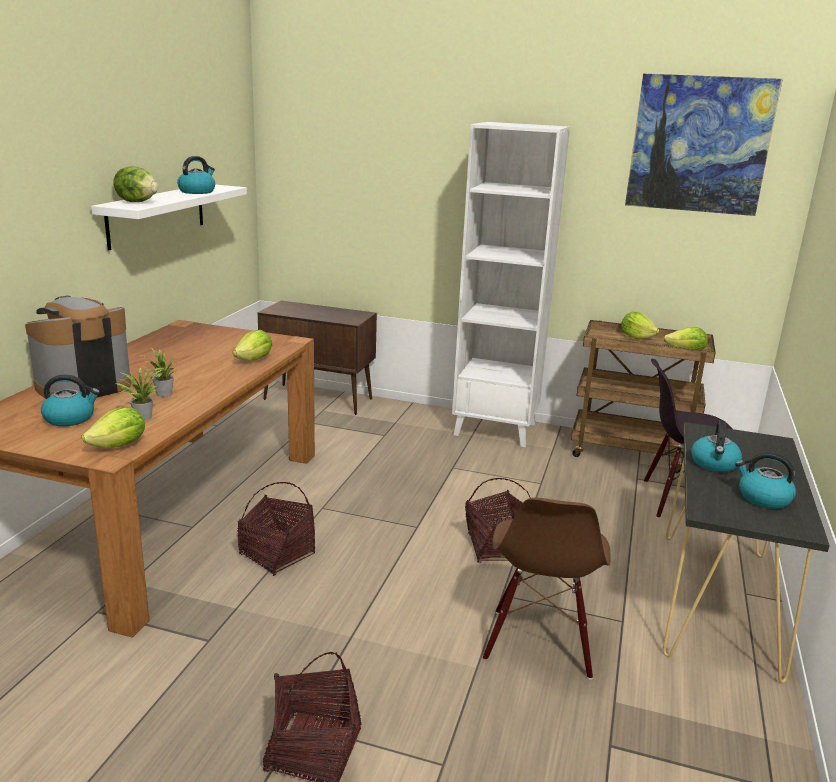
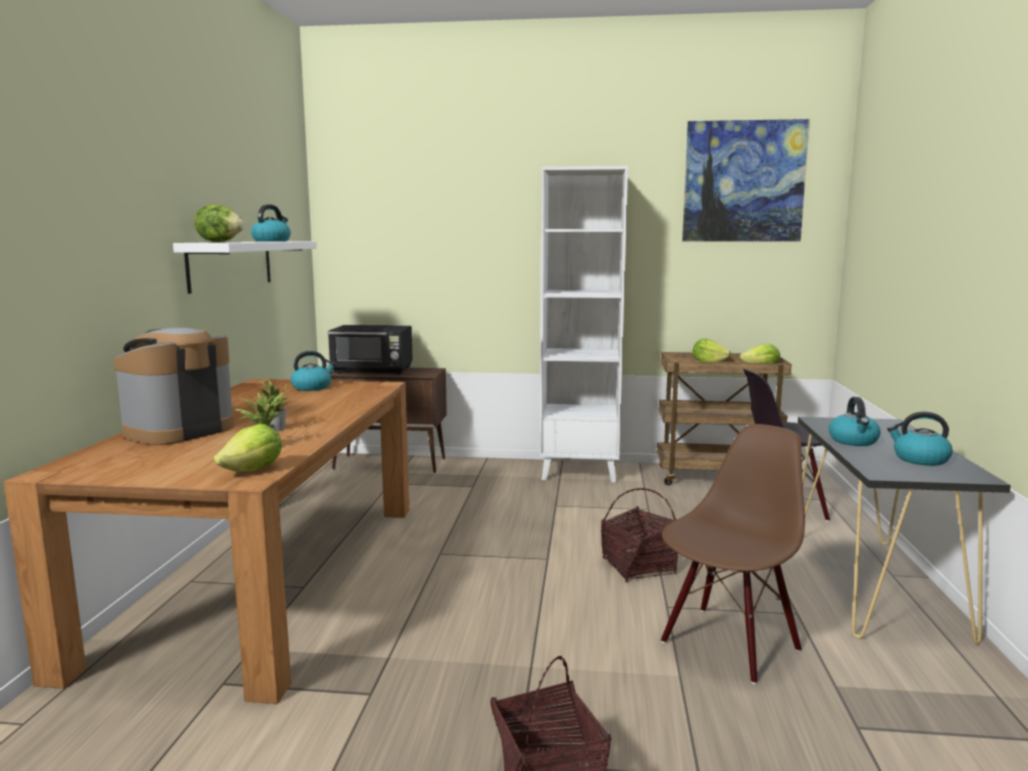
camera: 10 degrees left, 10 degrees down
(70, 418) = (179, 455): kettle -> kettle (312, 387)
(254, 360) = (355, 399): lettuce -> none
(276, 554) = (410, 601): basket -> none
(305, 311) = (373, 371): none -> black microwave
(539, 643) = (728, 644): brown chair -> brown chair turned 135 degrees counterclockwise

